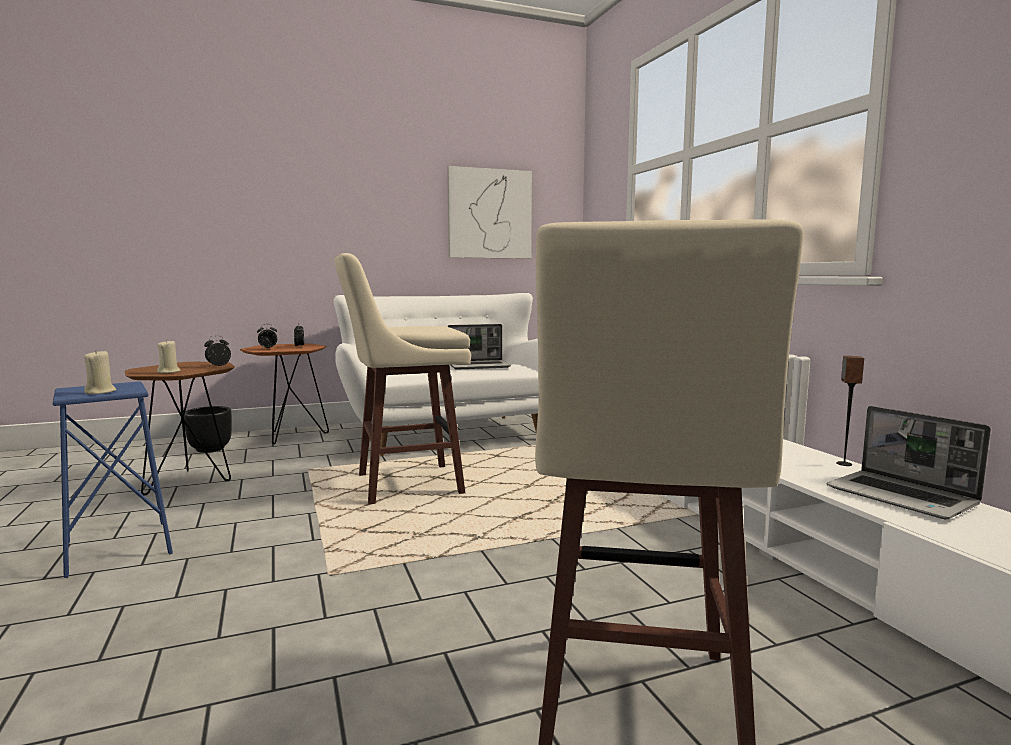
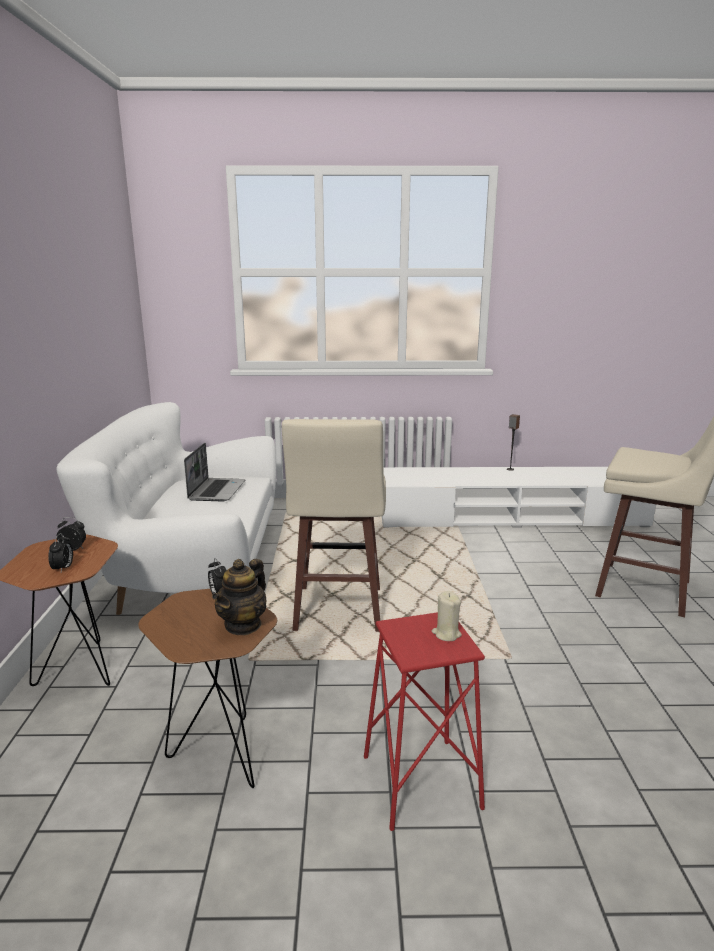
camera: 70 degrees left, 10 degrees up
(119, 548) = (420, 782): blue stool -> red stool
(169, 372) = (243, 625): beige candle -> teapot
(211, 449) = (69, 743): black planter -> none
(489, 214) = (103, 317): picture -> none
(902, 497) = (559, 474): laptop -> none

